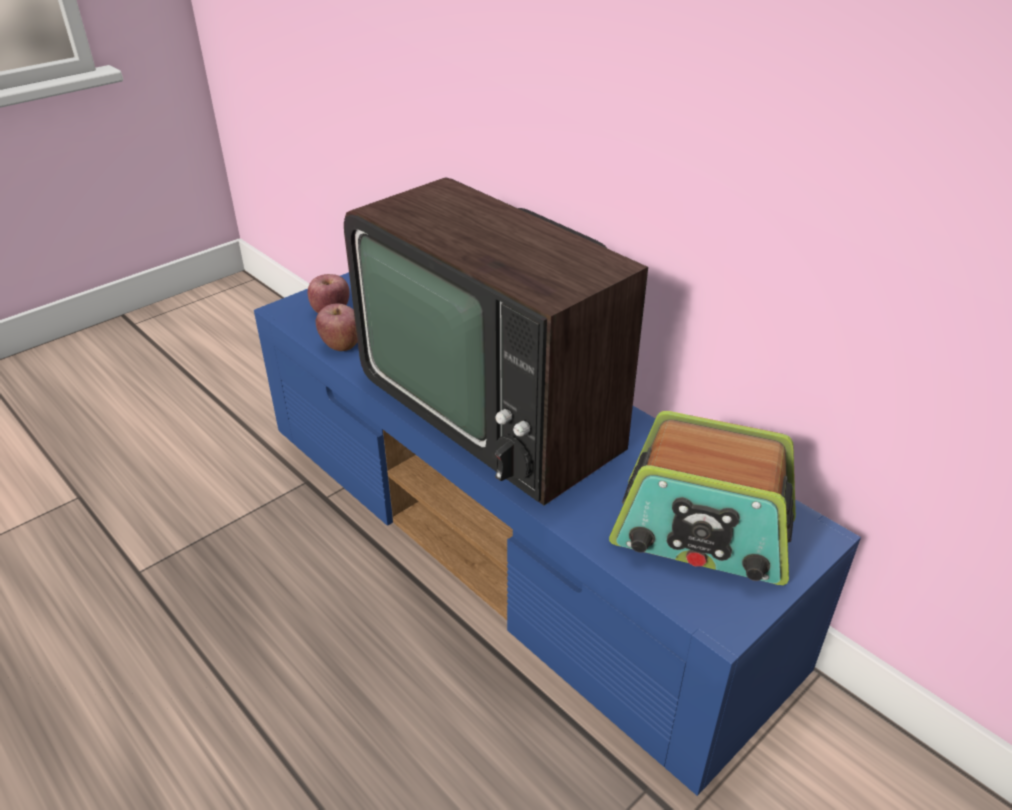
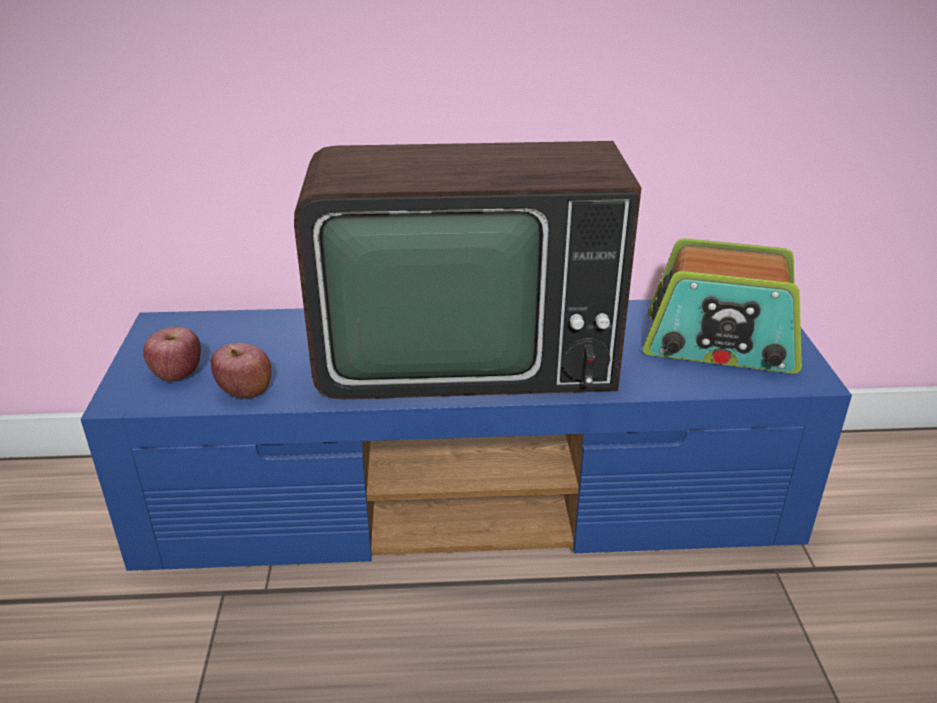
camera: 50 degrees left, 5 degrees down
(702, 534) = (719, 344): radio -> radio turned 45 degrees clockwise

